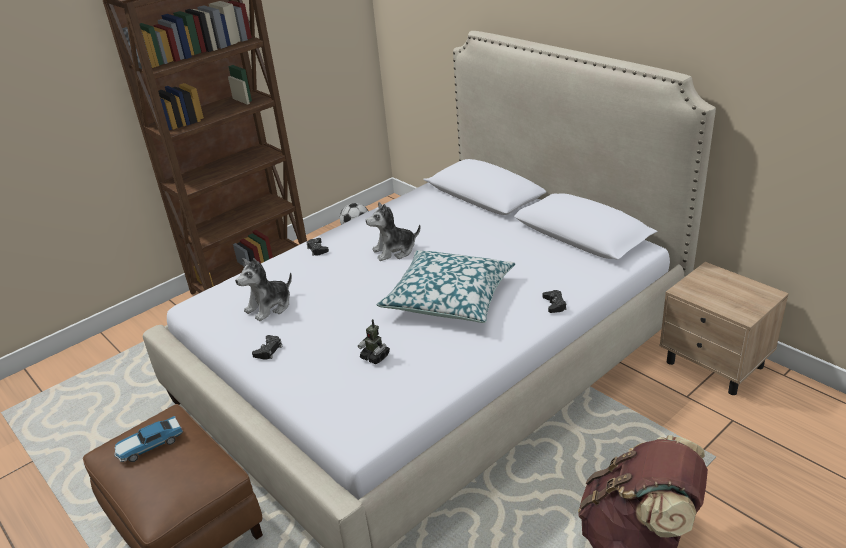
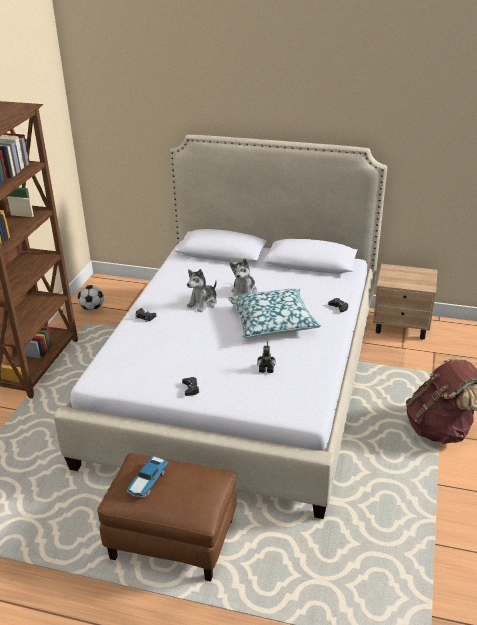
camera: 35 degrees left, 0 degrees up
(269, 307) = (157, 362): plush toy -> plush toy (244, 292)

